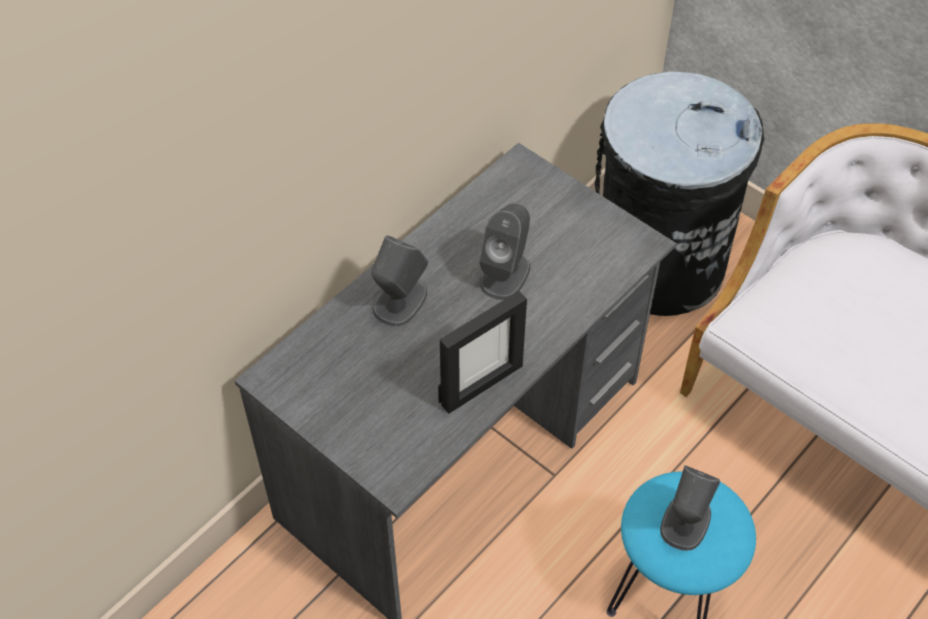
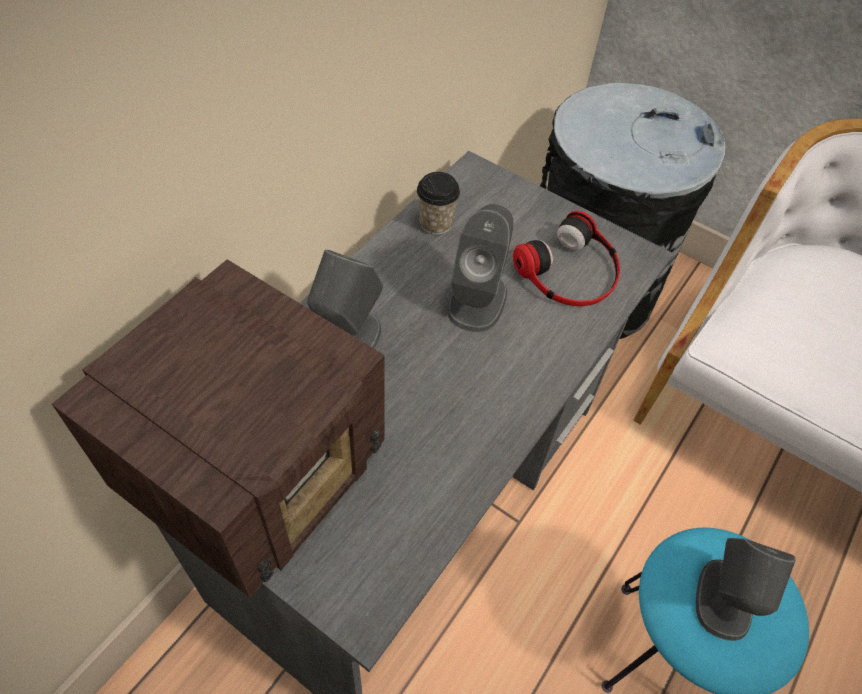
camera: 10 degrees left, 0 degrees up
(329, 387) = (257, 467): none -> radio
(480, 209) = (435, 224): none -> cup
(481, 384) = (467, 448): picture frame -> none
(585, 255) = (570, 272): none -> headphones

